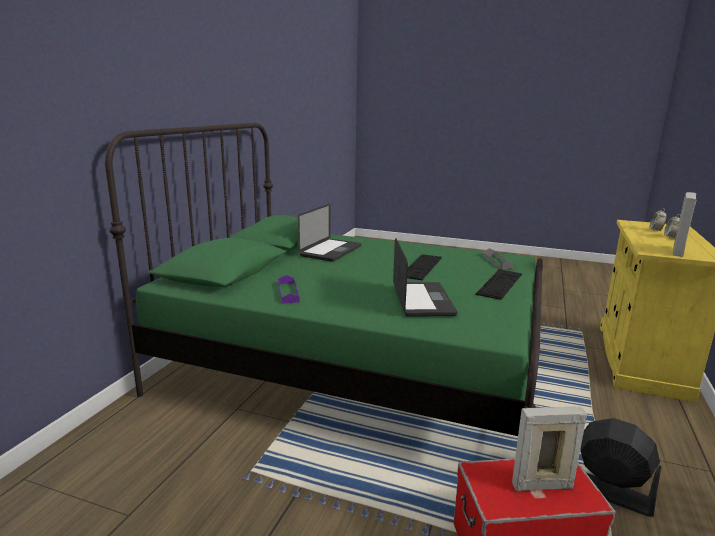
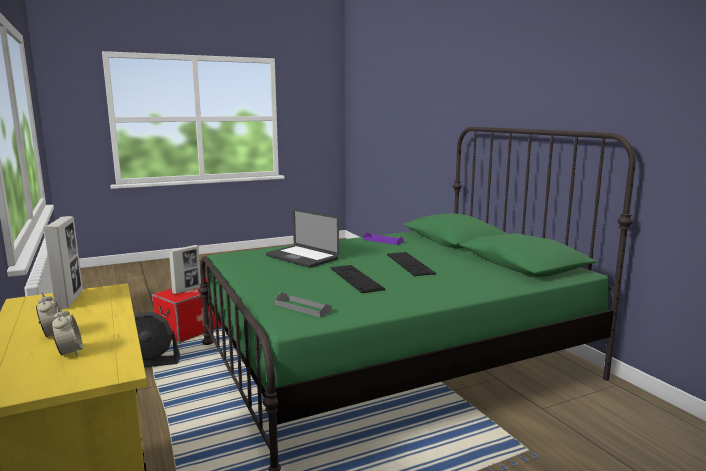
camera: 135 degrees right, 5 degrees down
(331, 251) = (459, 268): laptop -> none
(500, 284) = (267, 283): keyboard -> keyboard (409, 264)

